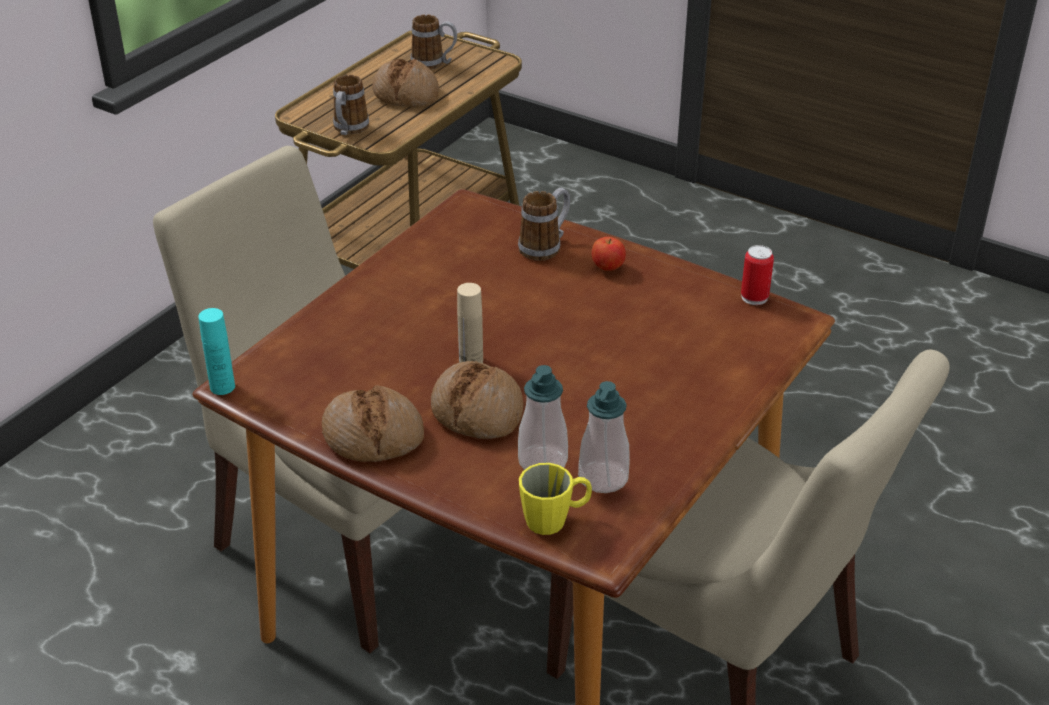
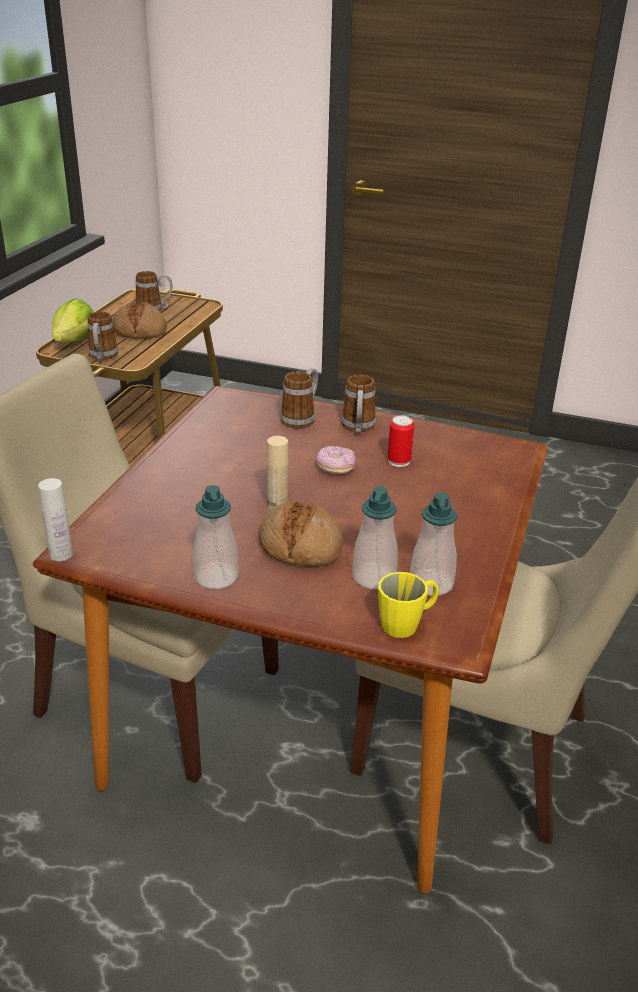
camera: 15 degrees left, 5 degrees down
(222, 387) = (61, 554): turquoise bottle -> white bottle
(320, 106) = (72, 343): none -> lettuce
(373, 436) = (216, 577): bread -> soap dispenser
(557, 319) = (335, 468): none -> donut
(608, 268) = (358, 428): apple -> mug
(754, 297) = (481, 437): can -> can (399, 461)

